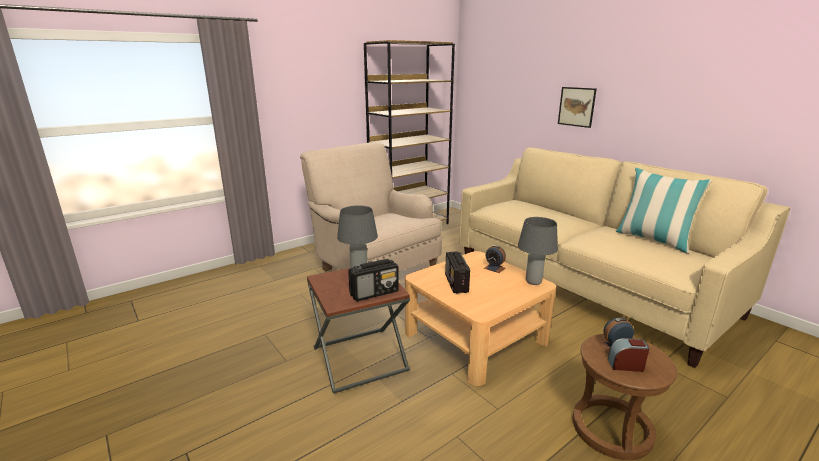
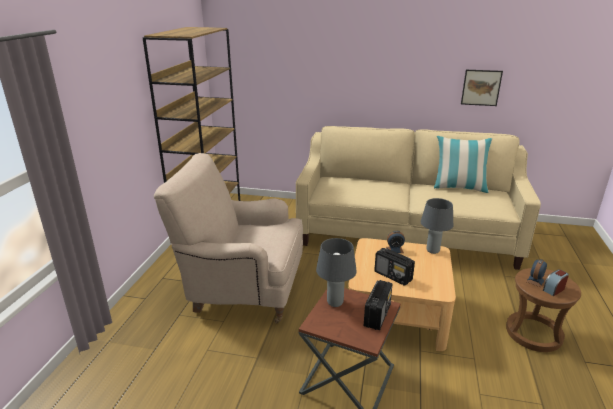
camera: 40 degrees left, 5 degrees up
(576, 107) = (354, 84): picture -> picture (481, 87)

